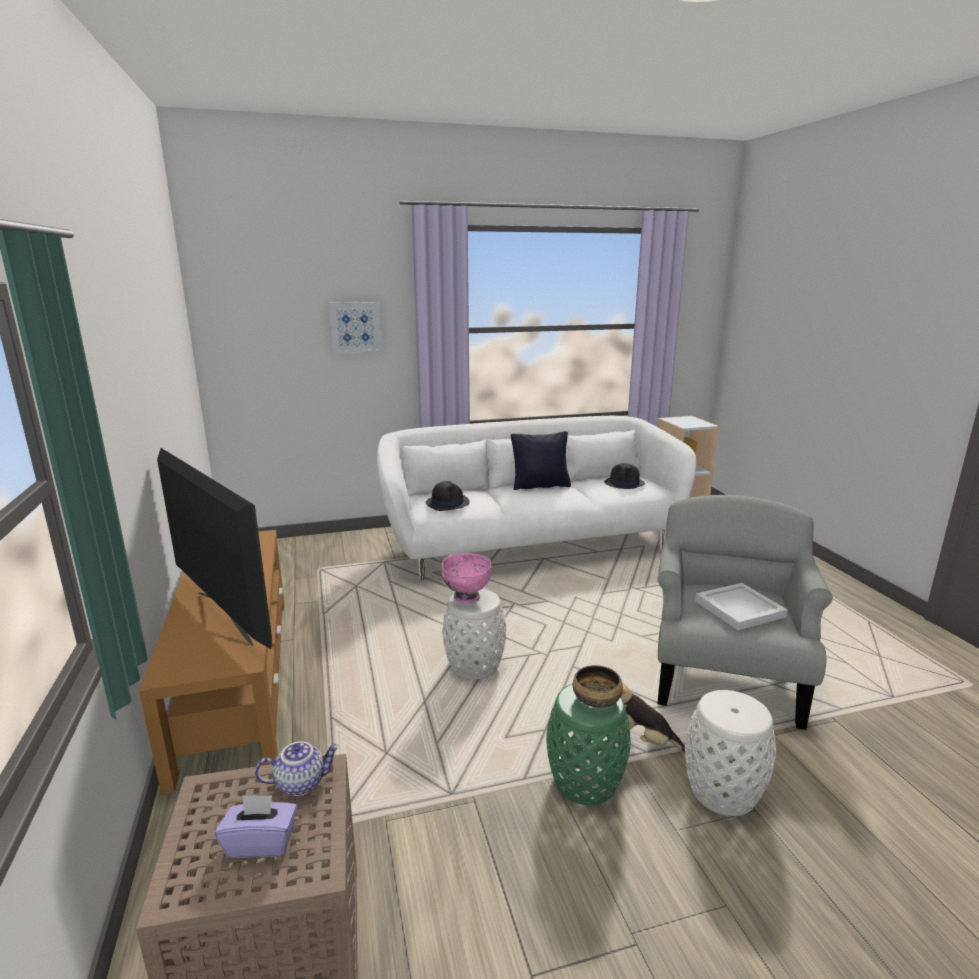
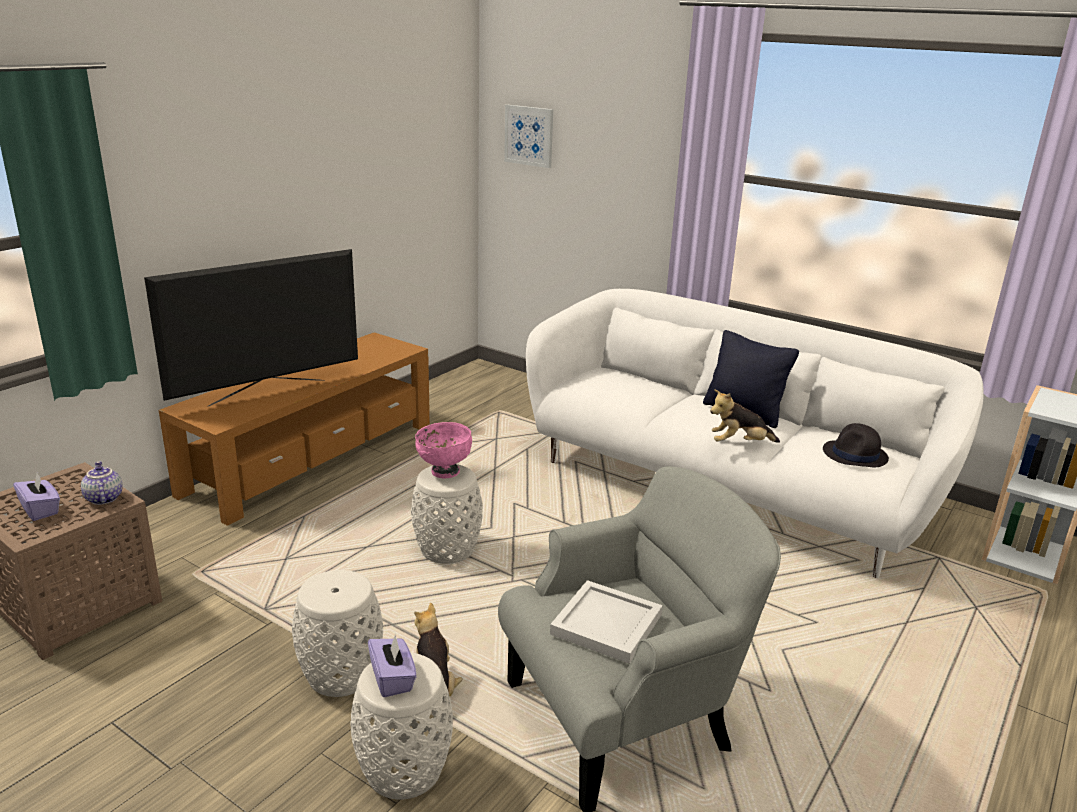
camera: 50 degrees right, 5 degrees up
(221, 618) = (267, 392): television -> television turned 45 degrees clockwise
(301, 782) = (103, 498): teapot -> teapot turned 150 degrees counterclockwise
(355, 327) = (622, 154): picture -> picture (529, 136)
(447, 503) = (604, 387): black hat -> none
(572, 501) = (739, 444): none -> plush toy
(585, 781) = (341, 674): green stool -> white stool
(596, 699) = (340, 592): bowl -> none
(735, 713) = (393, 679): none -> purple tissue box

